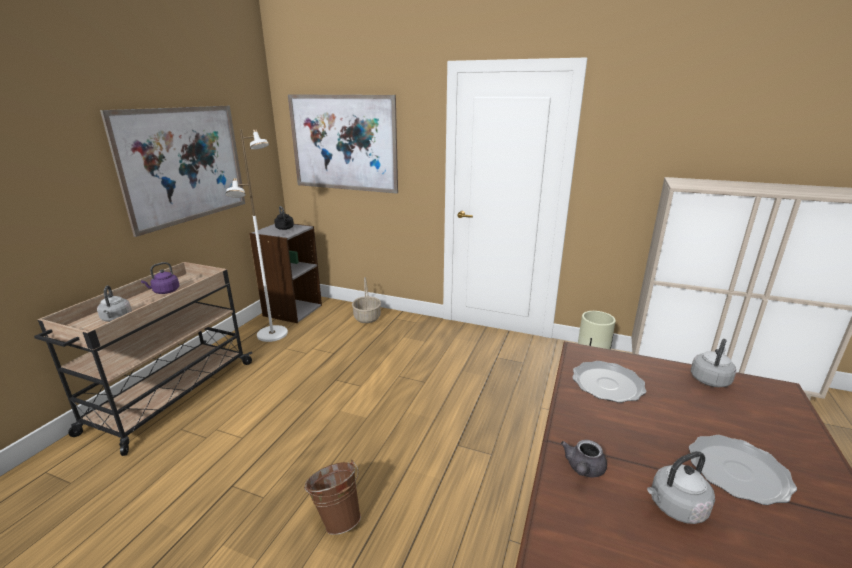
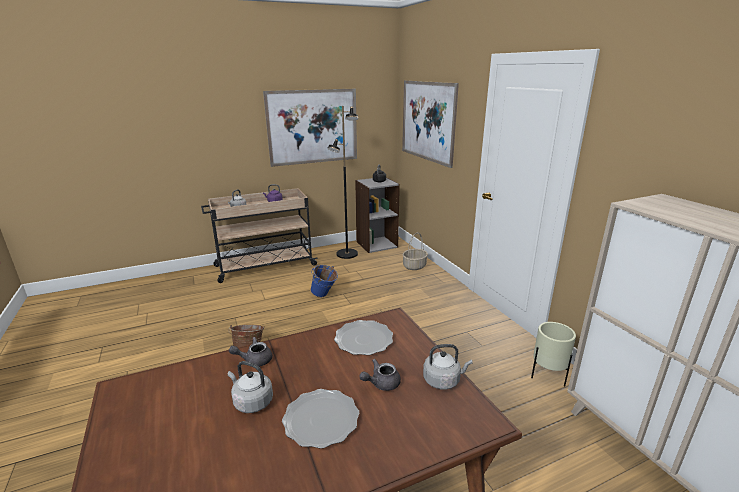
camera: 45 degrees right, 0 degrees up
(272, 334) = (347, 254): white floor lamp -> black floor lamp
(317, 392) = (324, 295): none -> blue bucket
(694, 409) = (381, 383): none -> grey teapot

